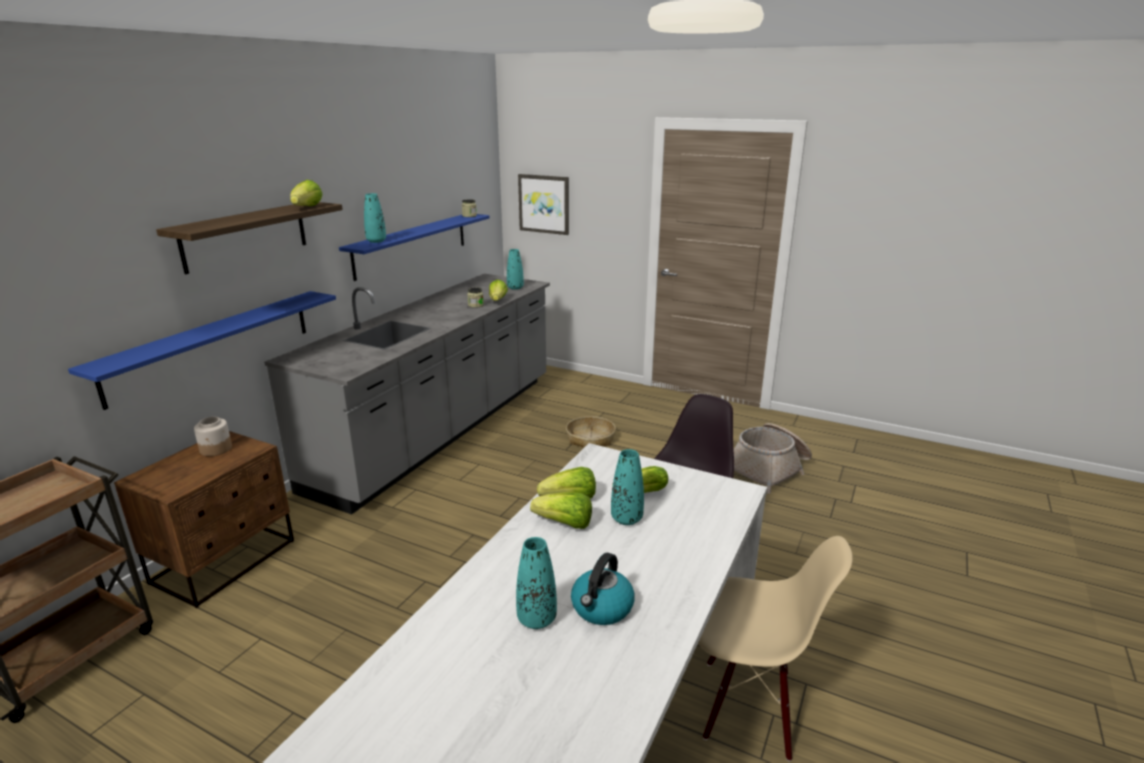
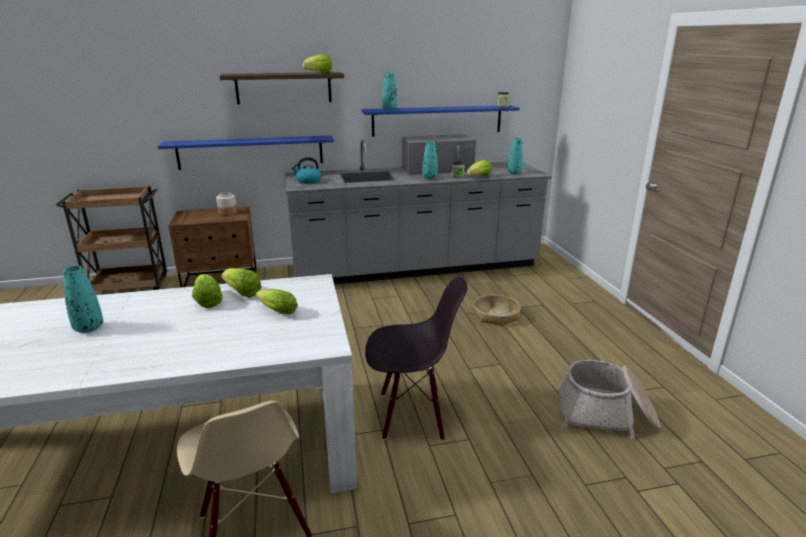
camera: 50 degrees right, 0 degrees up
(435, 303) = (438, 168): none -> grey microwave
(544, 204) = (583, 105): picture -> none
(602, 608) = (112, 343): kettle -> kettle (308, 181)
(626, 519) = (234, 317): turquoise vase -> turquoise vase (429, 177)

